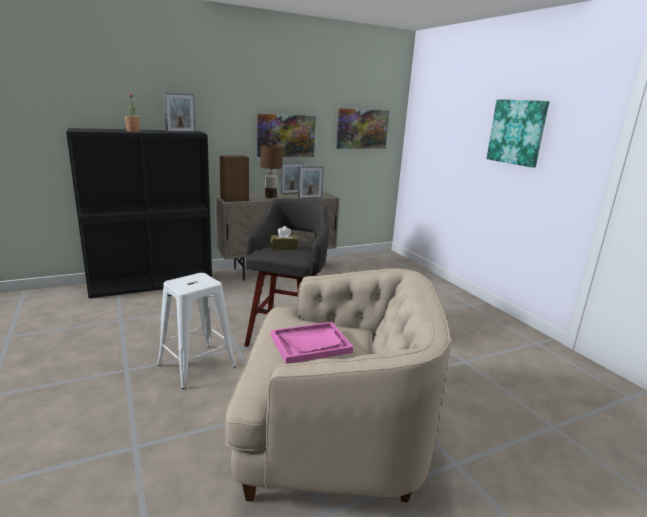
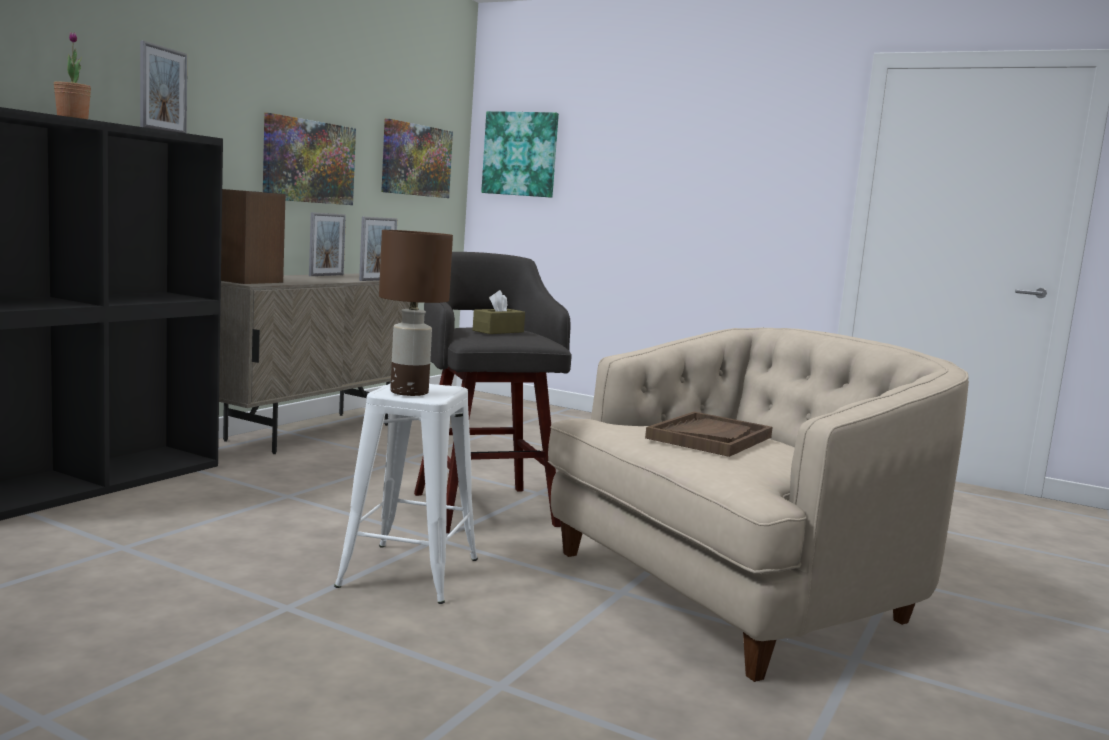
camera: 35 degrees left, 10 degrees down
(271, 197) = (304, 278): brown table lamp -> brown table lamp (410, 392)
(310, 344) = (709, 437): pink tray -> brown tray
(517, 132) = (703, 160): picture -> picture (520, 154)

